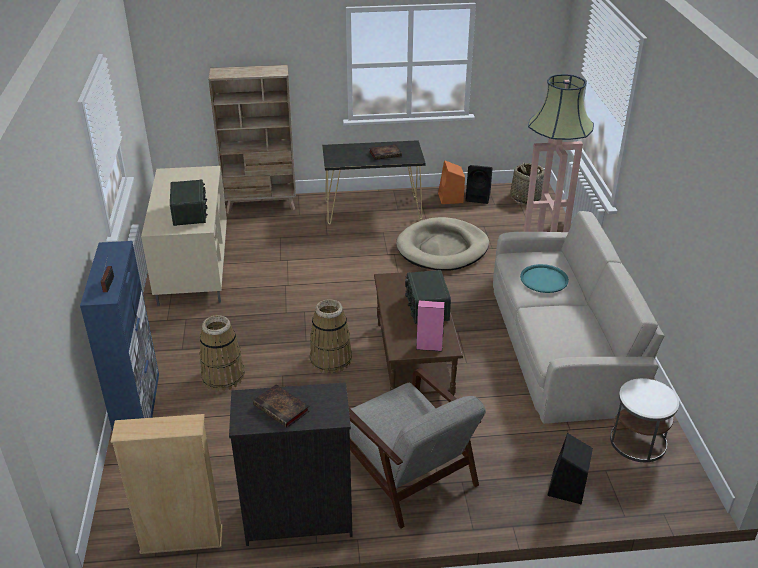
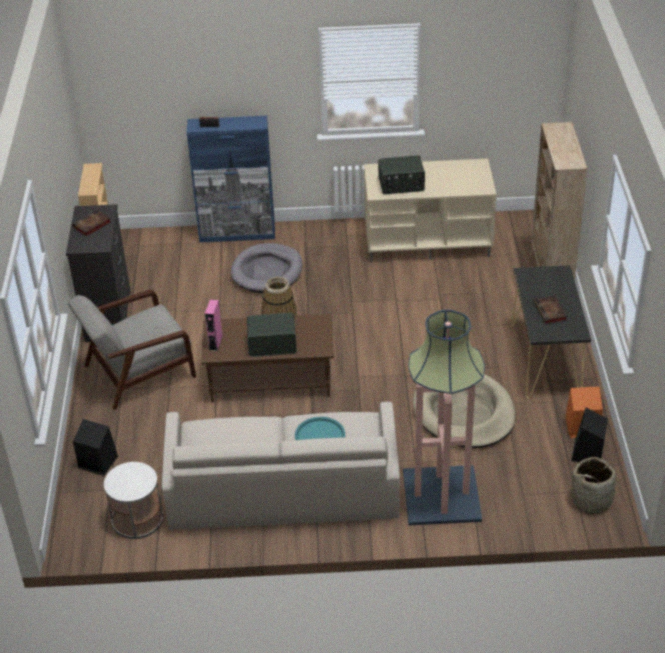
camera: 95 degrees right, 5 degrees up
(223, 376) = (267, 271): basket -> grey dog bed

